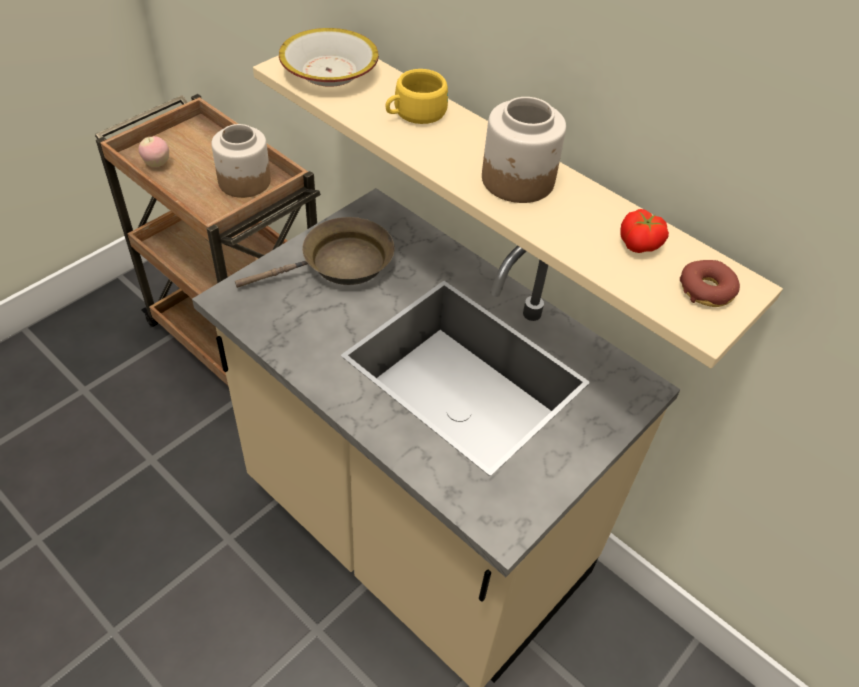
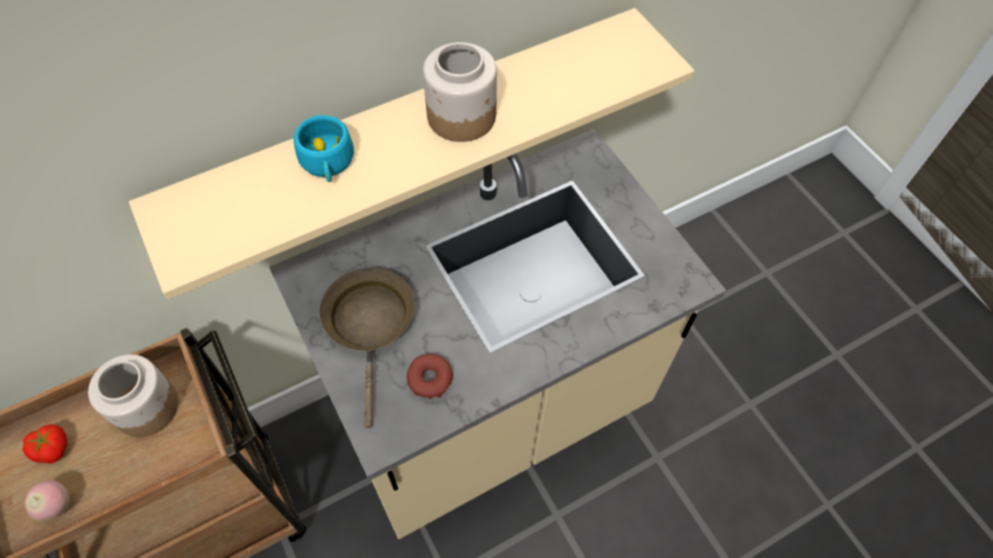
camera: 70 degrees left, 10 degrees up
(329, 71) = (214, 219): bowl -> none
(414, 113) = (328, 163): yellow cup -> turquoise cup
(640, 244) = (567, 66): tomato -> tomato (53, 447)
(706, 290) = (628, 48): donut -> donut (430, 379)

